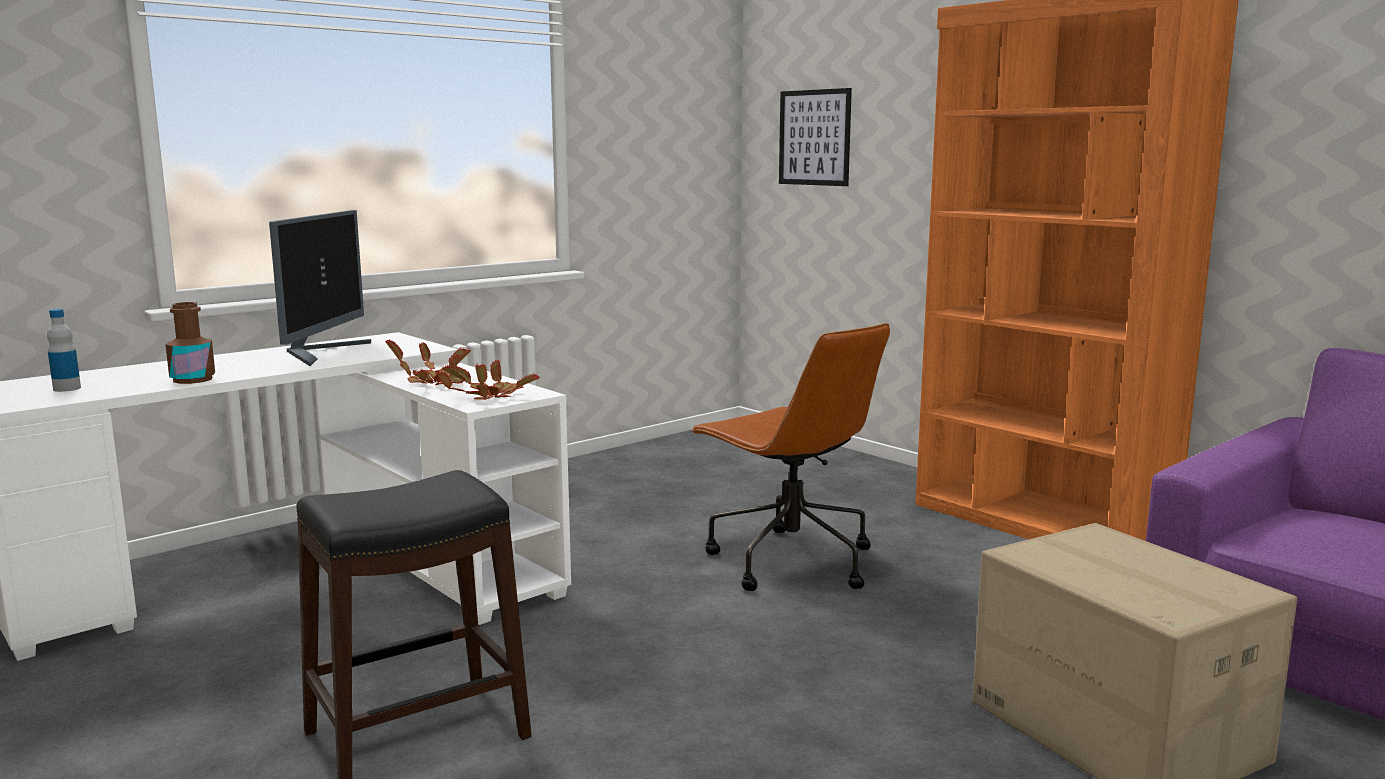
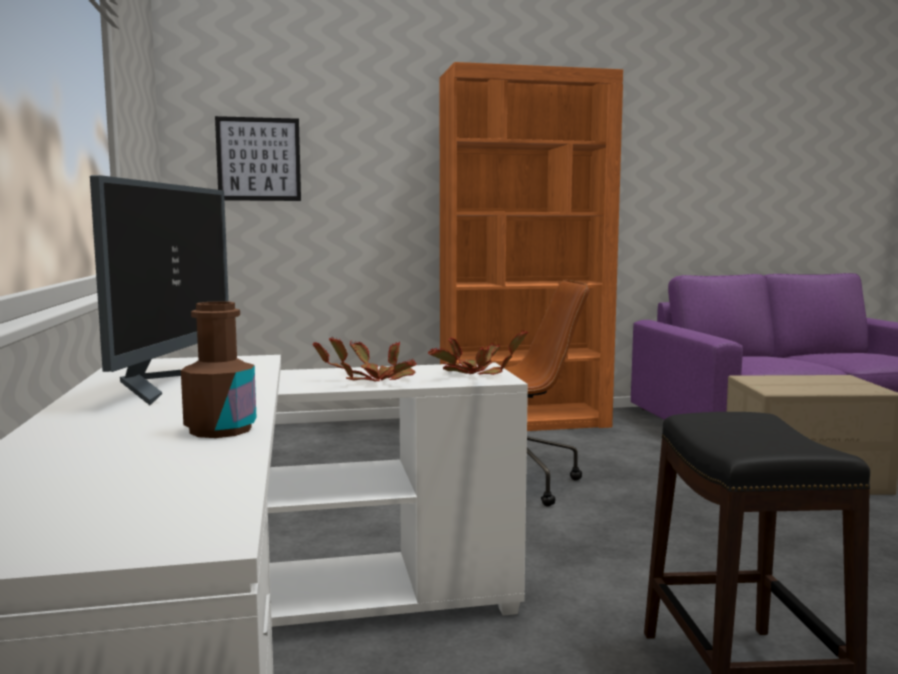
camera: 60 degrees left, 5 degrees down
(67, 388) = (114, 492): bottle -> none
(321, 352) = (169, 383): monitor -> monitor turned 60 degrees clockwise

